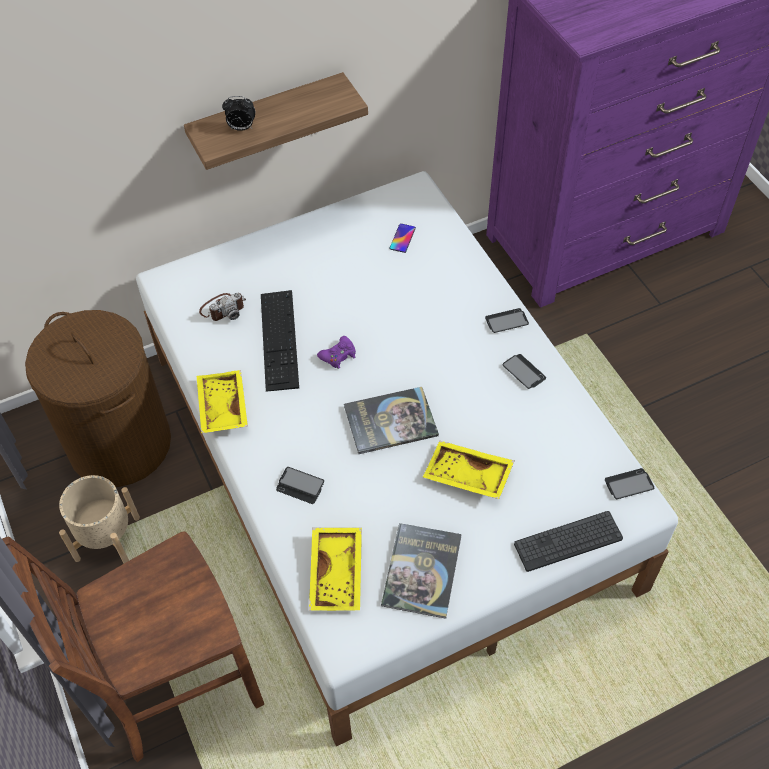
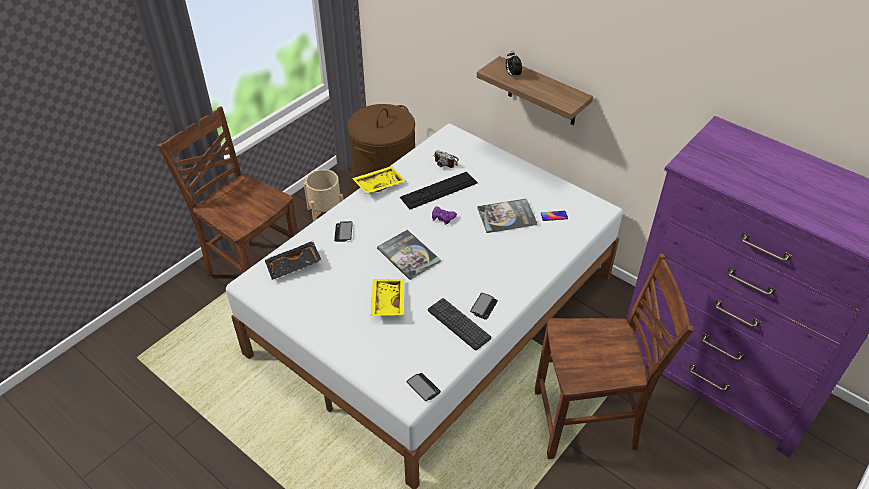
camera: 65 degrees right, 10 degrees down
(338, 573) = (294, 266): yellow tray -> black tray
(422, 570) = (311, 301): book -> book (506, 216)
(506, 321) = (520, 286): phone -> none
(568, 541) = (363, 366): keyboard -> keyboard (458, 324)
(620, 376) = (587, 422): none -> brown chair

